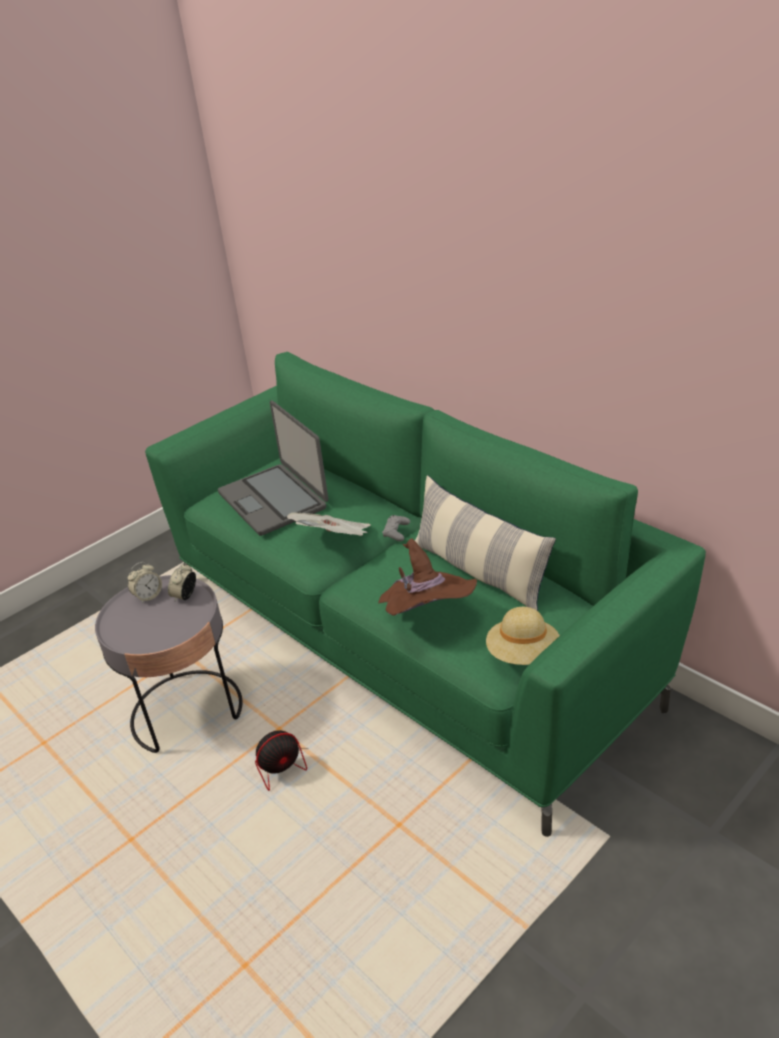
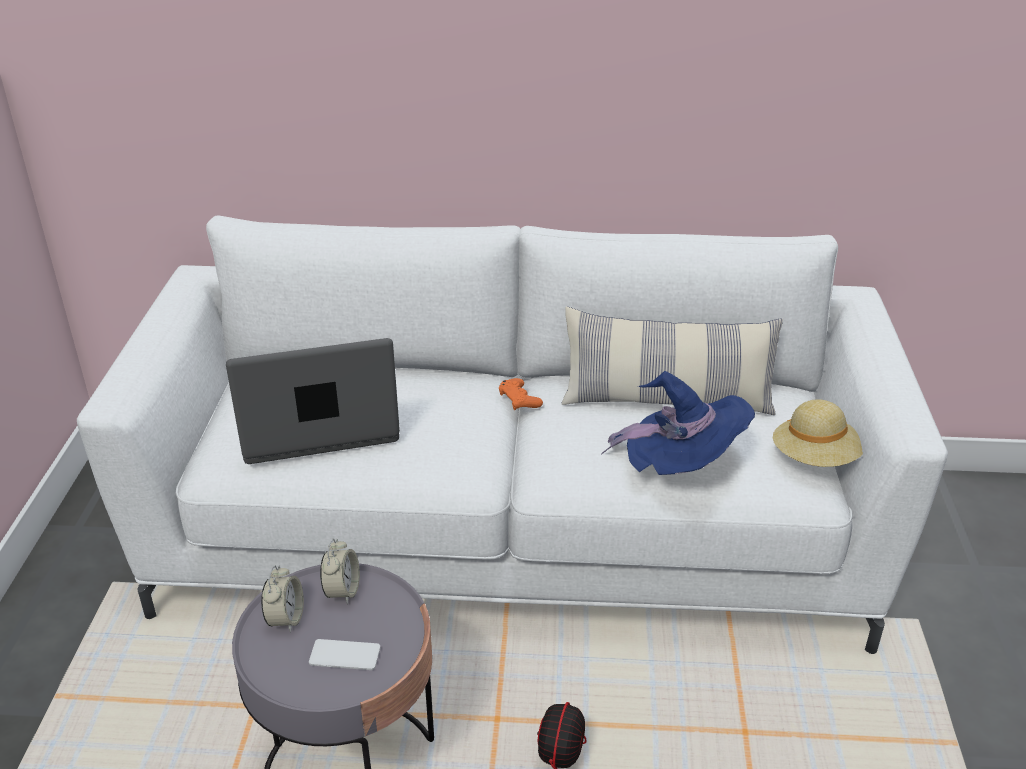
camera: 45 degrees left, 0 degrees up
(148, 628) = (345, 655): none -> phone
(185, 596) = (342, 591): alarm clock -> alarm clock turned 150 degrees counterclockwise
(274, 500) = (318, 424): laptop -> laptop turned 150 degrees clockwise
(334, 541) = (466, 437): newspaper -> none
(396, 532) = (519, 399): grey game controller -> orange game controller
(403, 637) = (514, 543): green sofa -> white sofa
(427, 617) = (681, 467): brown hat -> blue hat

